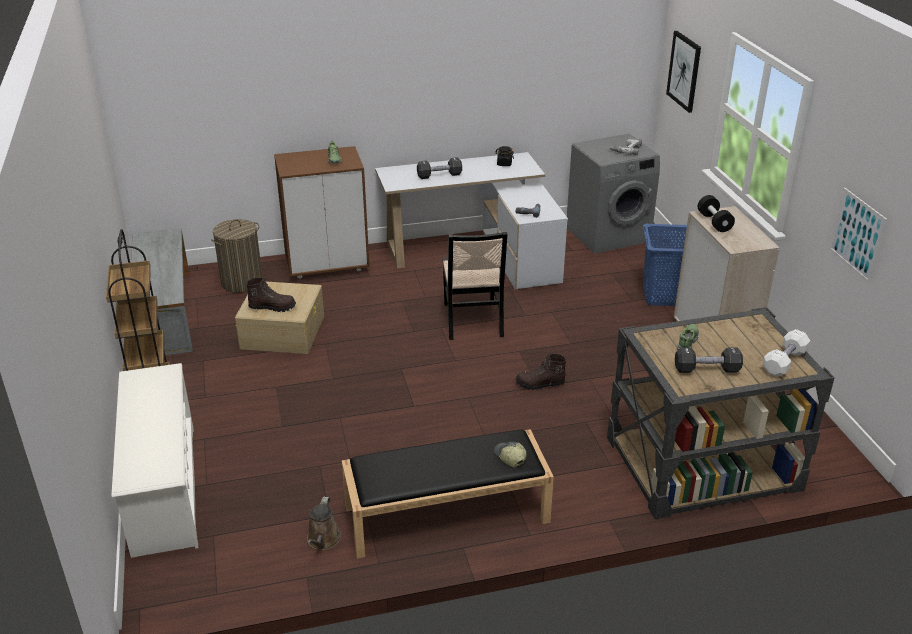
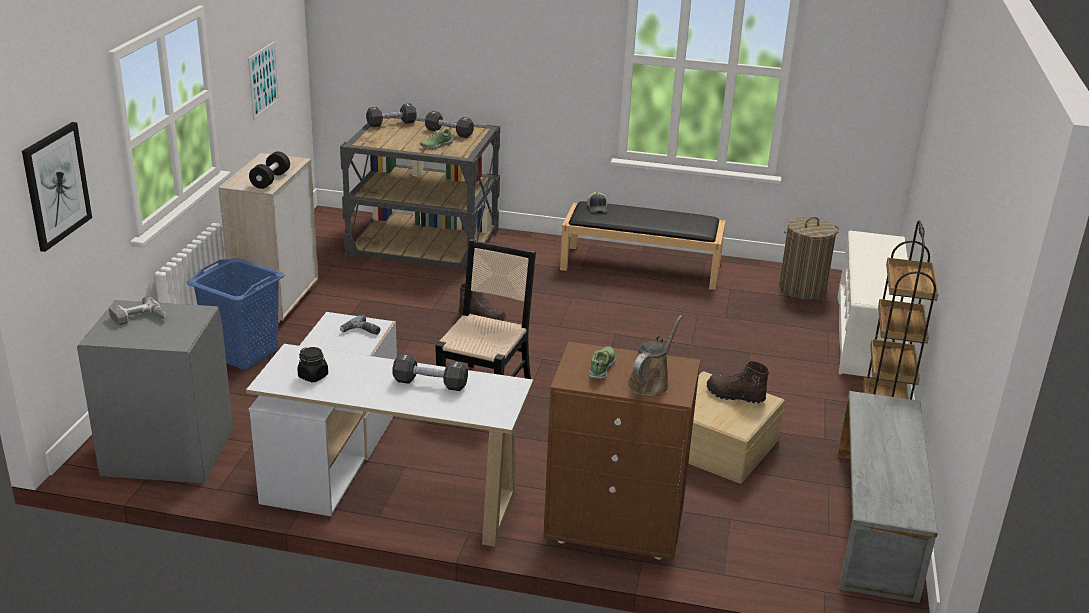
camera: 155 degrees left, 5 degrees down
(242, 282) = (755, 541): laundry basket -> laundry basket (802, 289)
(323, 540) = (740, 278): brown watering can -> brown watering can (650, 383)
(784, 362) = (391, 123): white dumbbell -> black dumbbell

